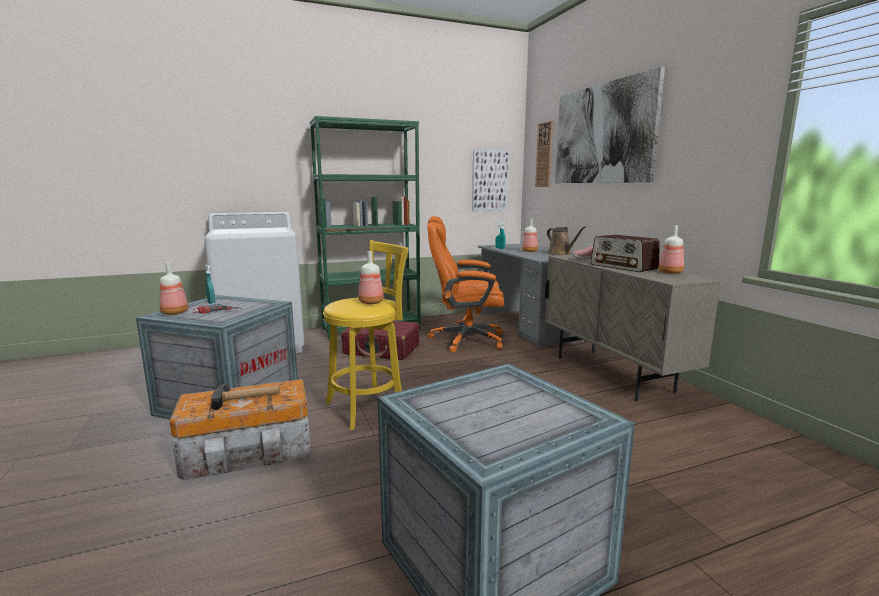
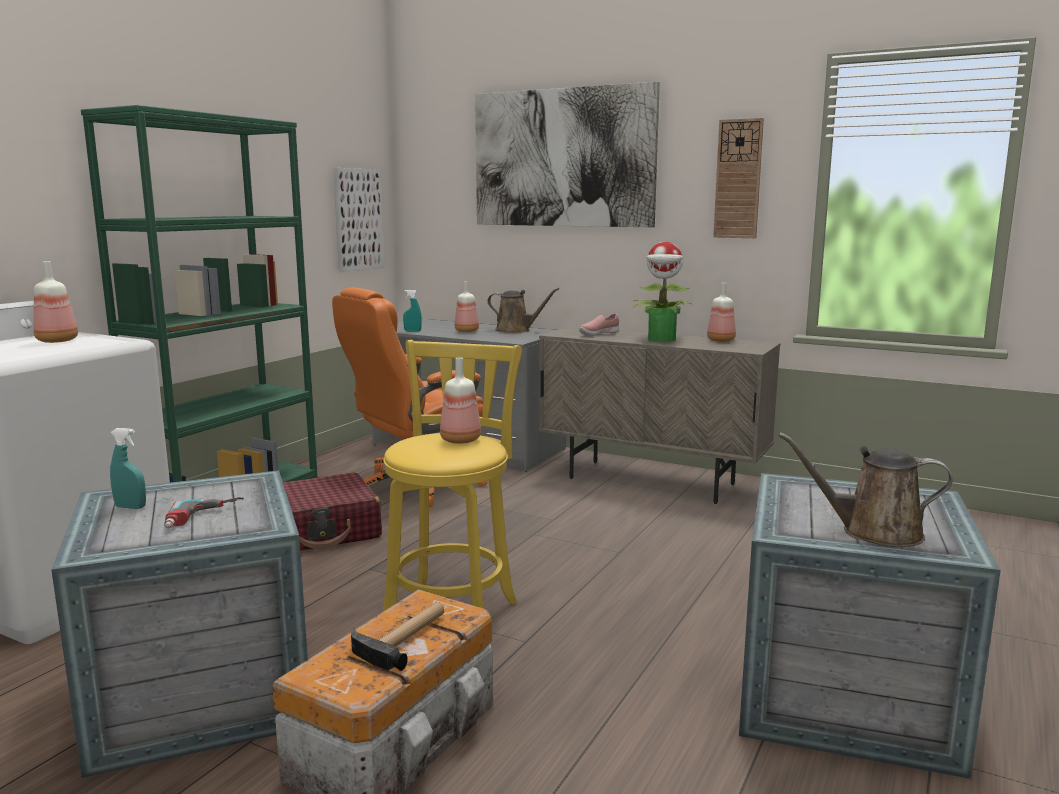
camera: 40 degrees left, 0 degrees up
(175, 312) = (112, 538): bottle -> bottle (57, 340)
(466, 422) = (873, 532): none -> brown watering can
(544, 155) = (445, 180): wall clock -> wall clock (738, 179)
(623, 267) = (662, 339): radio -> potted plant

